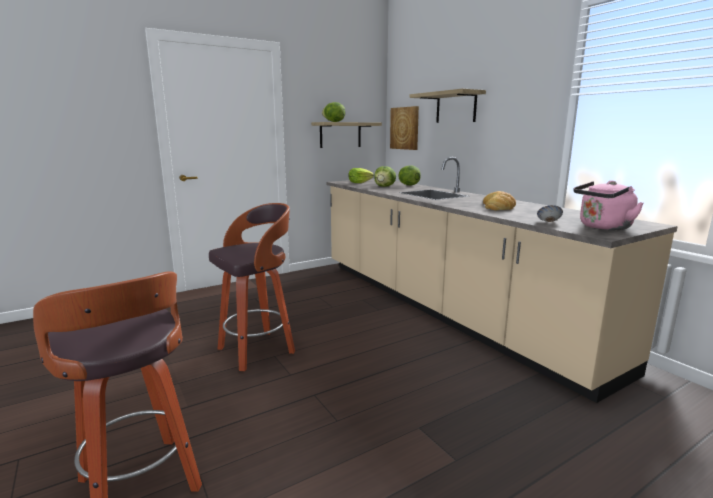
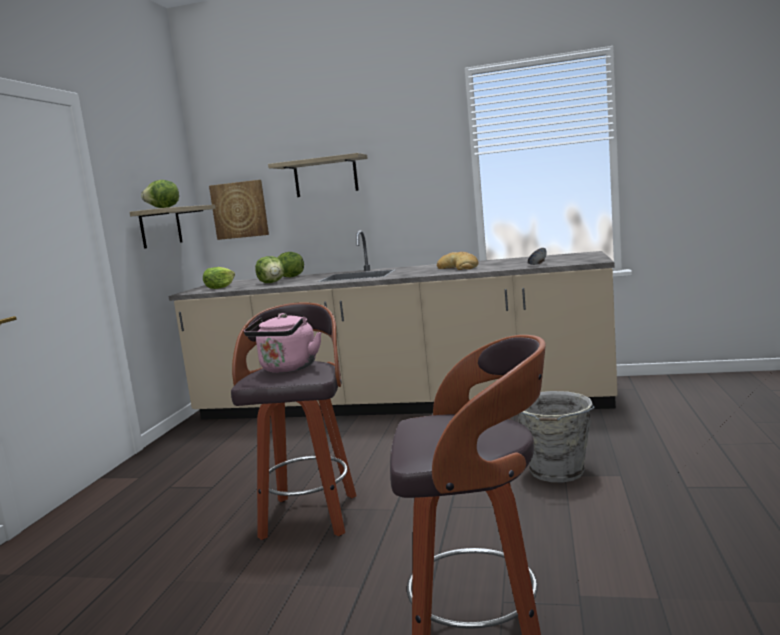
camera: 45 degrees left, 5 degrees down
(419, 420) = (556, 472): none -> grey bucket
(602, 227) = (577, 259): pink kettle -> pink kettle (287, 369)

